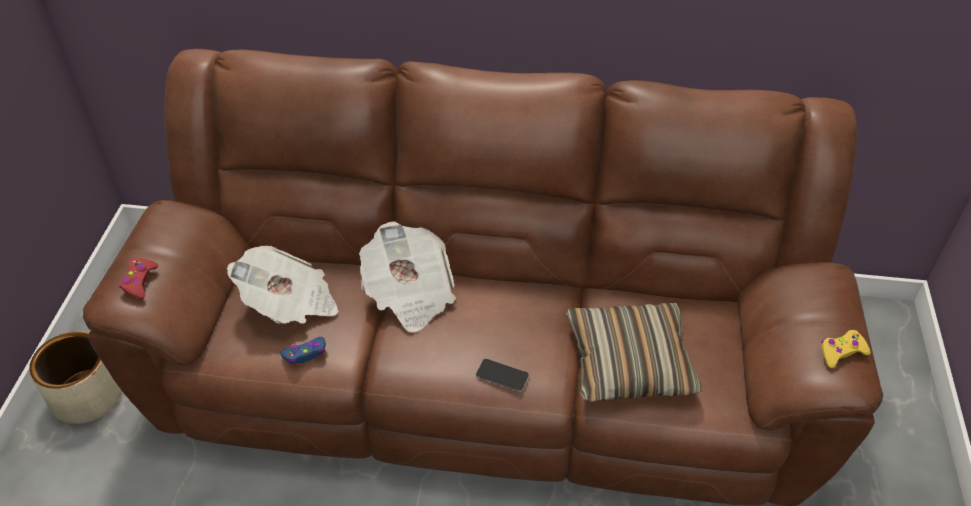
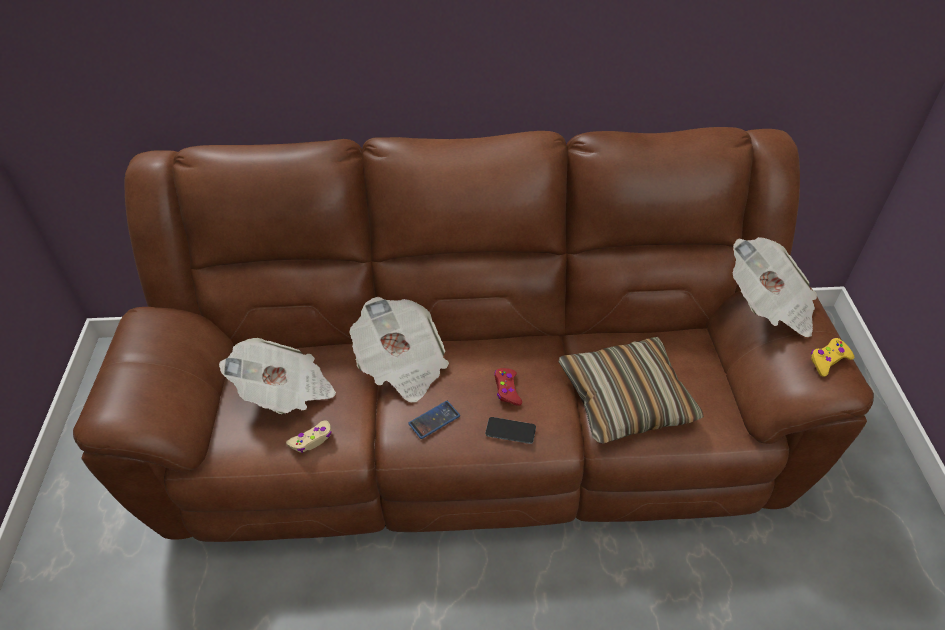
camera: 10 degrees left, 0 degrees up
(88, 396) = (84, 515): beige planter -> none
(139, 281) = (129, 393): red game controller -> red game controller (507, 390)
(305, 354) = (312, 440): blue game controller -> beige game controller
(428, 353) = (434, 420): none -> phone
(796, 286) = (769, 305): none -> newspaper

